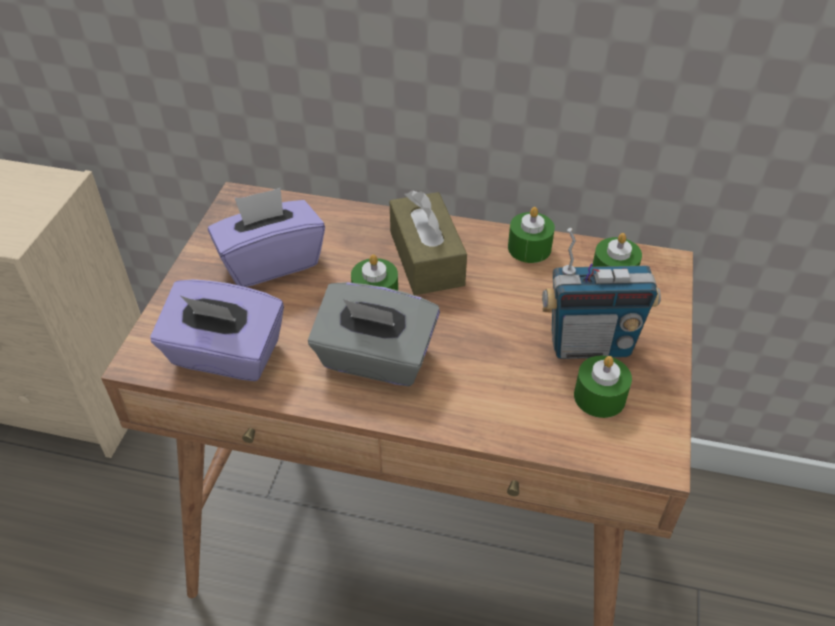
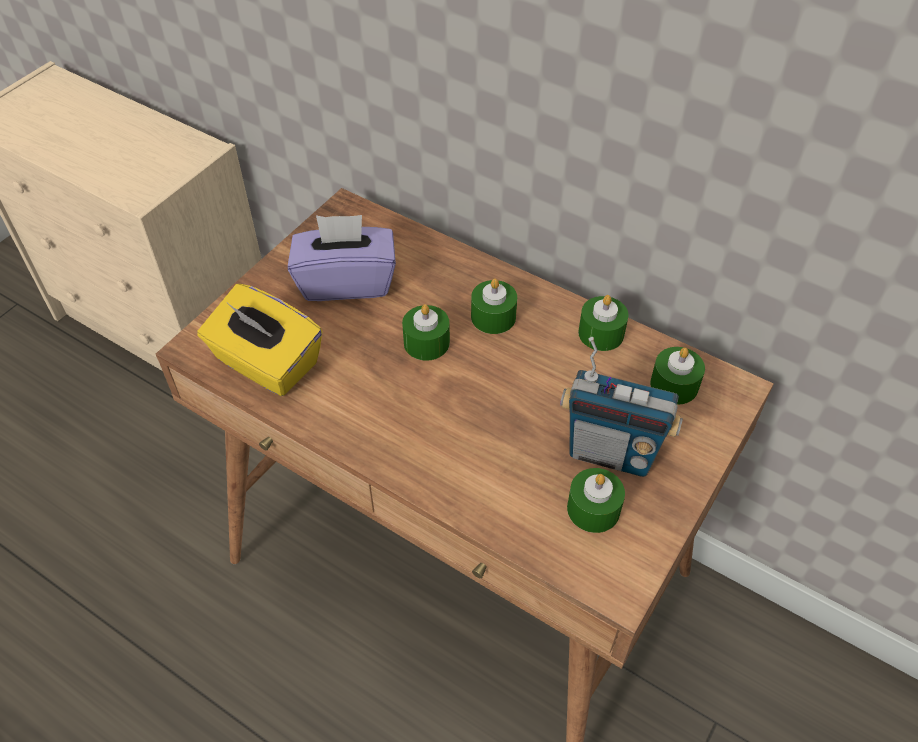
camera: 20 degrees right, 5 degrees up
(225, 355) = (266, 363): purple tissue box -> yellow tissue box
(375, 359) = (397, 406): grey tissue box -> none
(426, 258) = (493, 317): brown tissue box -> green candle

